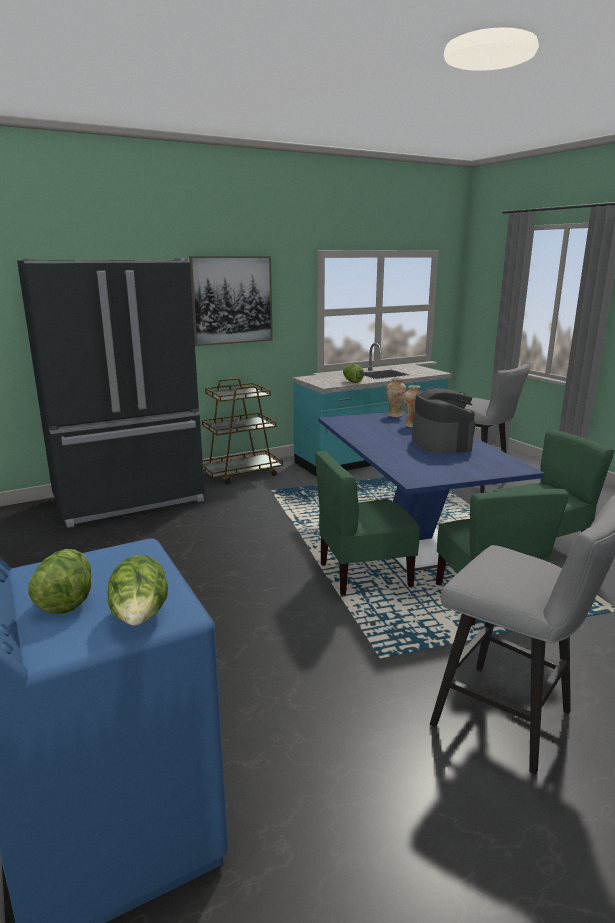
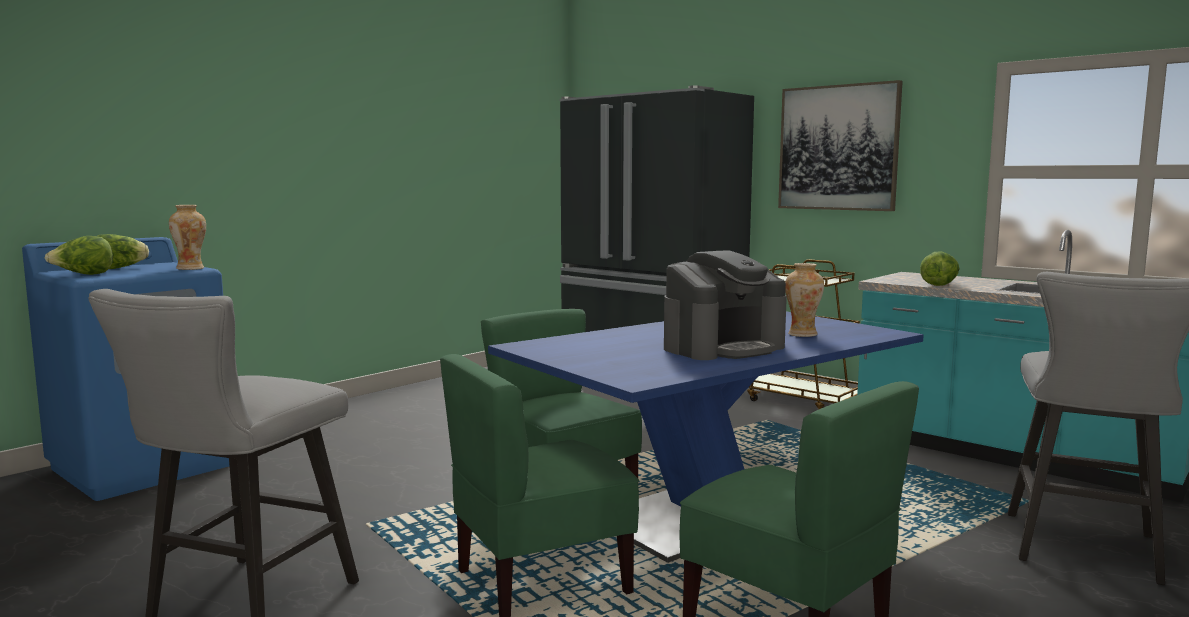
camera: 70 degrees right, 10 degrees down
(394, 415) = (848, 326): vase -> vase (190, 268)

